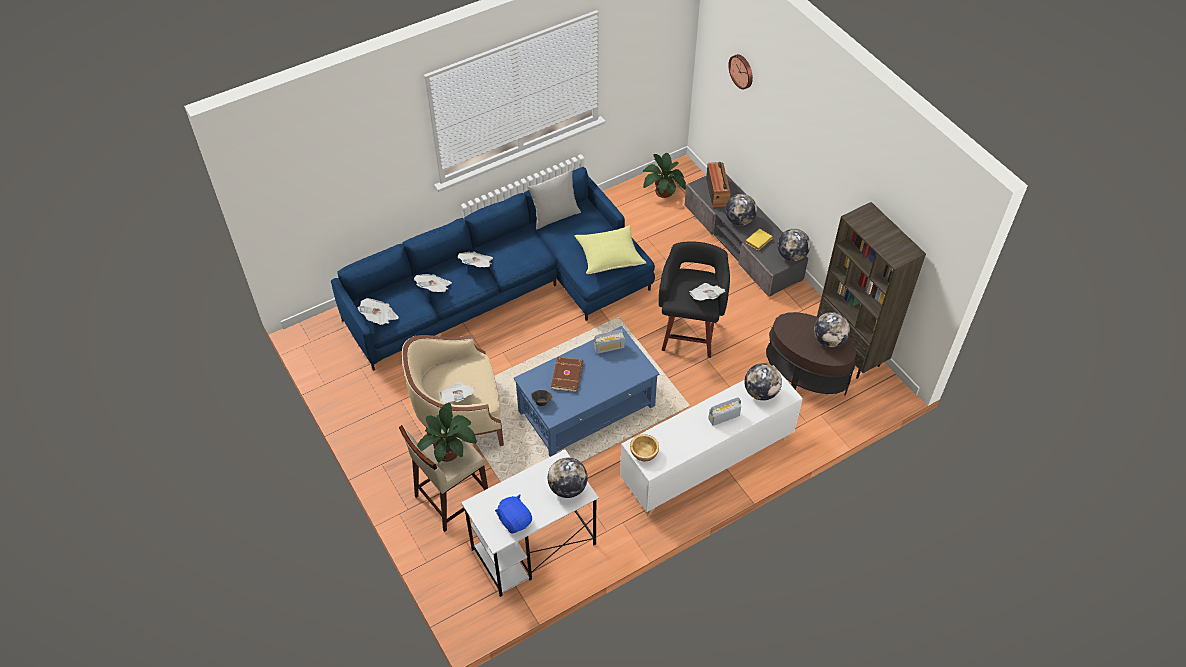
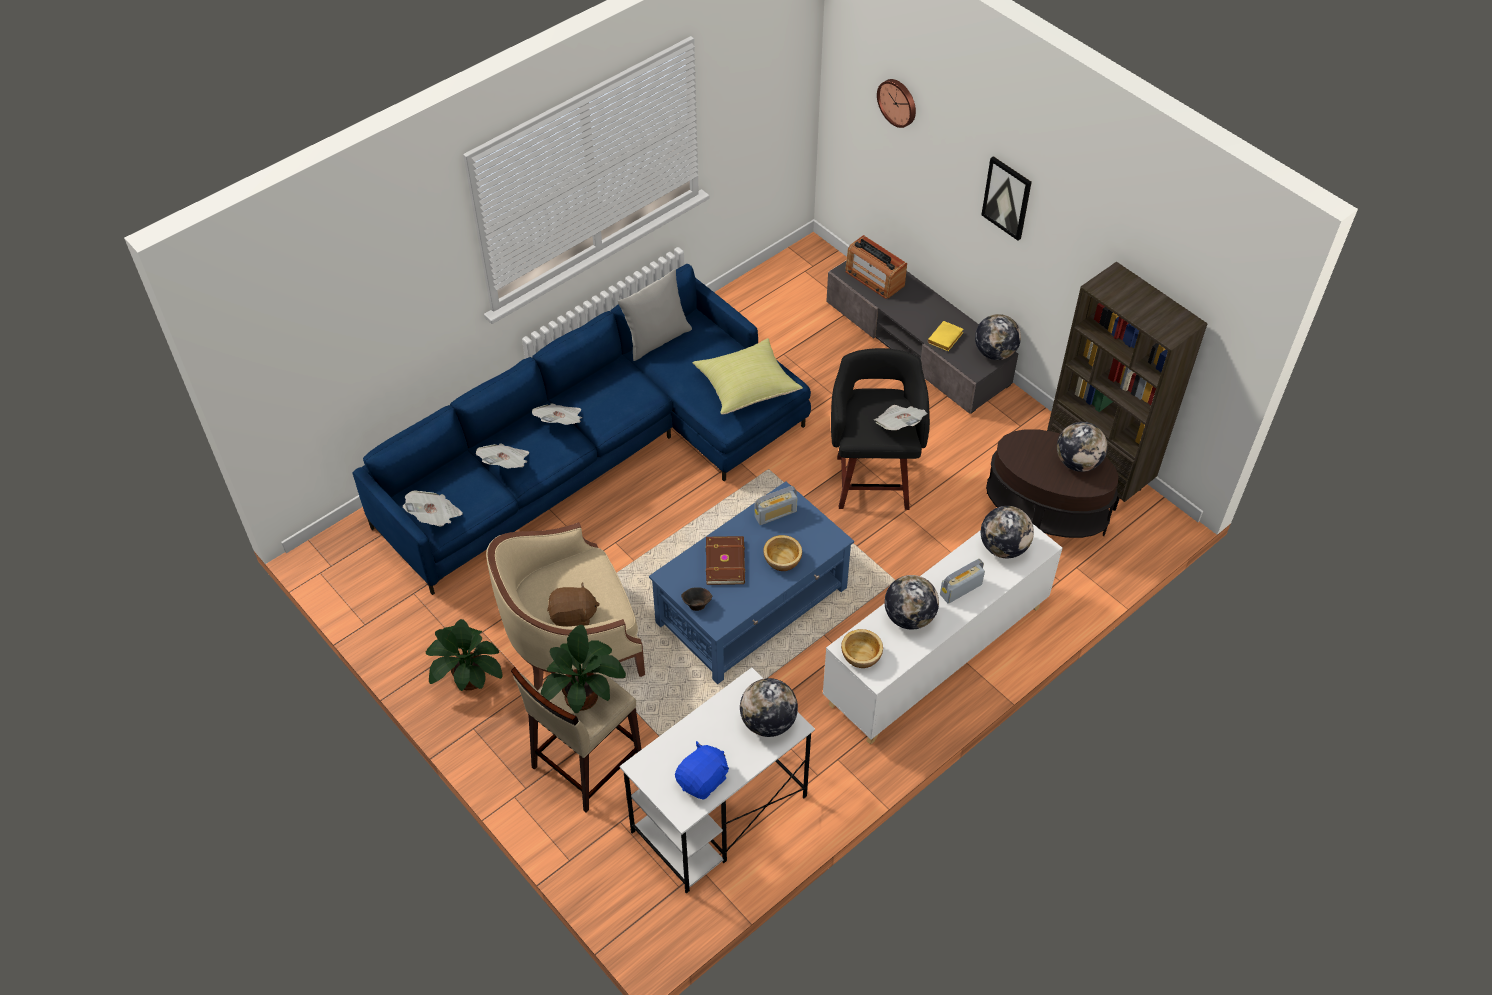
camera: 10 degrees left, 0 degrees up
(457, 397) = (573, 616): newspaper -> brown plush toy
(515, 520) = (703, 780): blue plush toy -> blue plush toy turned 90 degrees clockwise
(607, 380) = (783, 560): none -> bowl
(662, 191) = (791, 286): potted plant -> potted plant (467, 676)
(717, 192) = (874, 278): radio -> radio turned 150 degrees clockwise
(739, 220) = (912, 313): globe -> globe (909, 617)
(806, 147) = (1007, 197): none -> picture

